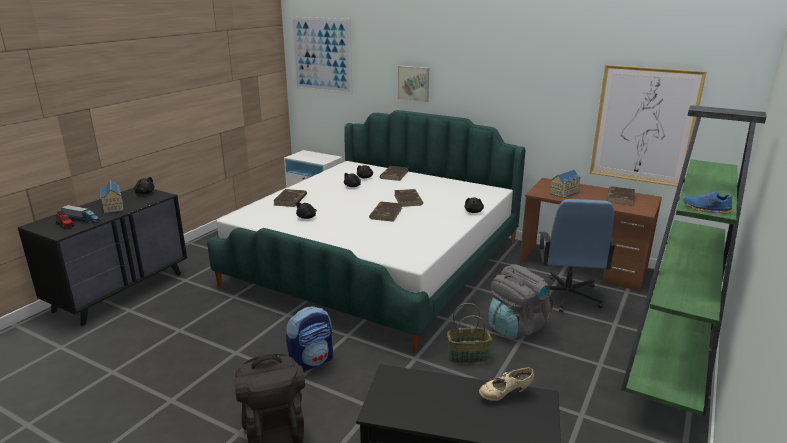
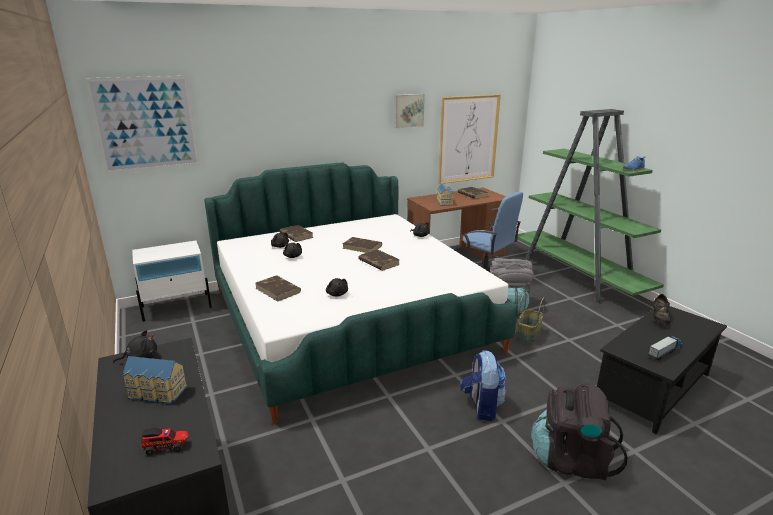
camera: 55 degrees left, 0 degrees up
(82, 219) = (165, 427): toy truck -> toy truck (665, 351)
(414, 83) = (278, 138): picture -> picture (408, 110)
(505, 394) = (659, 319): beige shoe -> black shoe

